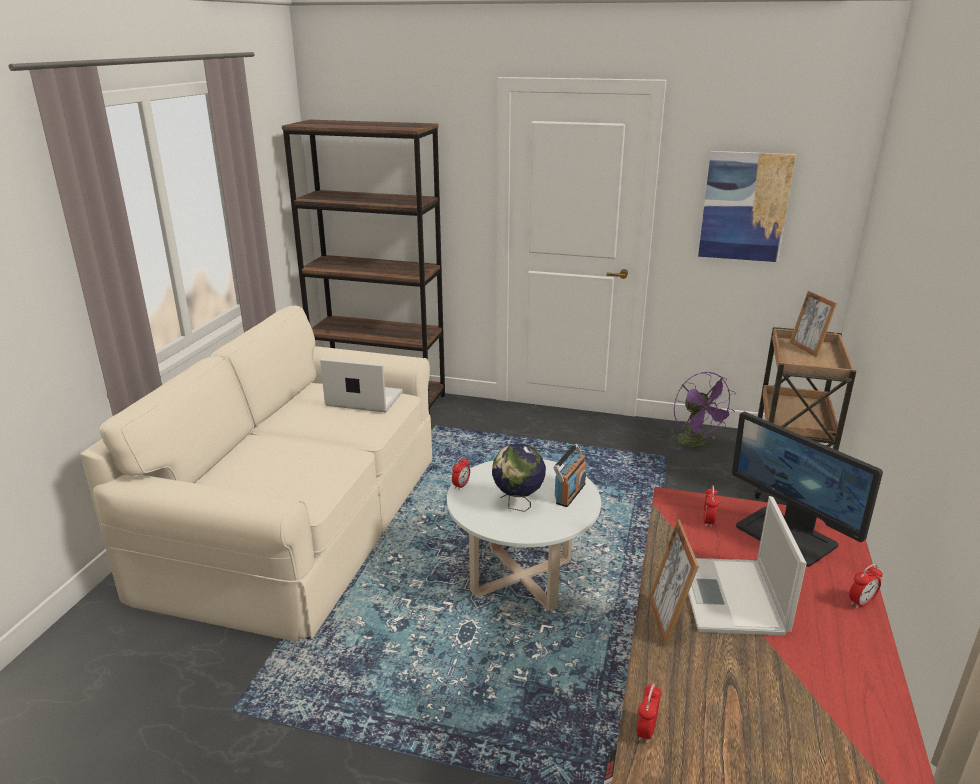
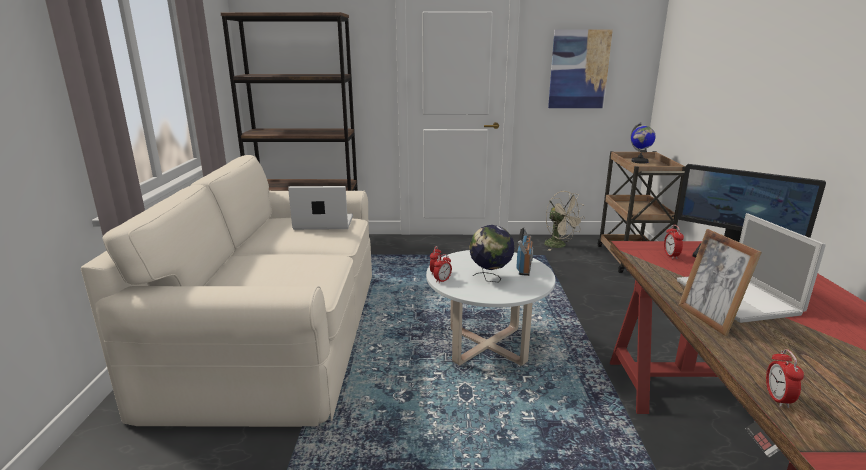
camera: 15 degrees left, 5 degrees down
(697, 443) = (559, 245): purple fan -> beige fan
(807, 349) = (639, 161): picture frame -> globe
(861, 602) = (826, 288): alarm clock -> alarm clock (442, 280)

